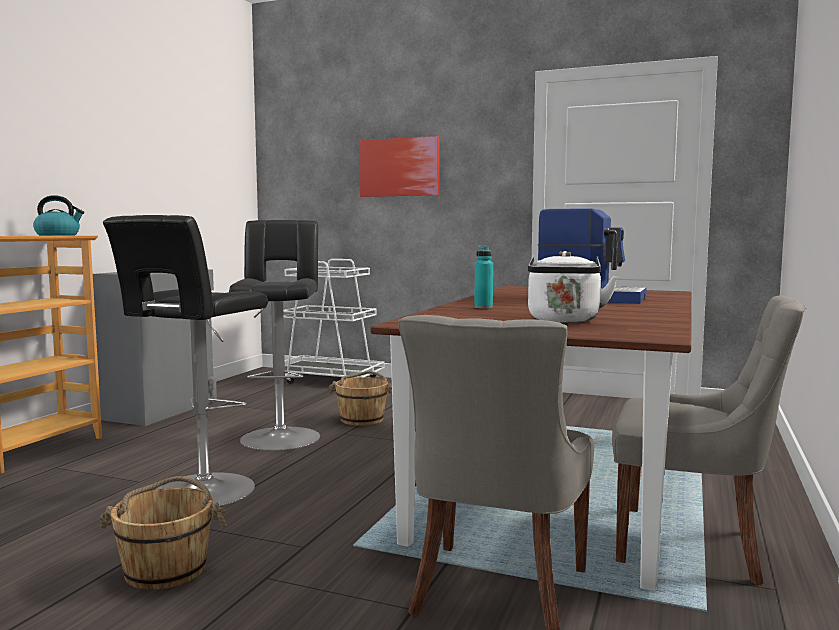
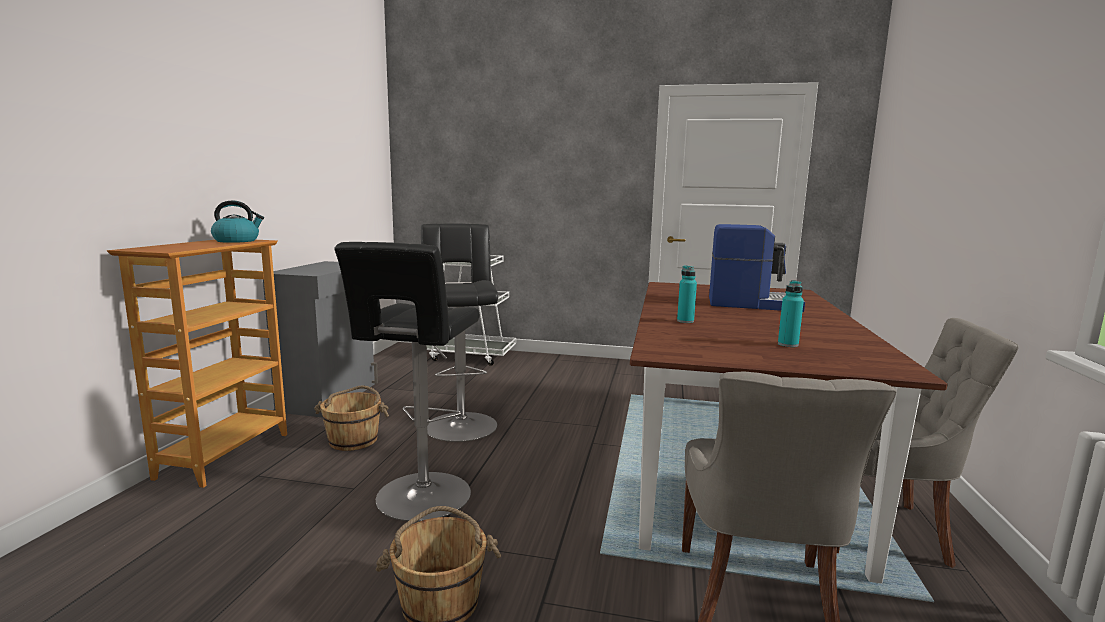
camera: 10 degrees left, 5 degrees up
(362, 419) = (523, 400): brown bucket -> brown bucket (354, 440)
(399, 167) = (531, 165): picture -> none
(564, 321) = (788, 344): white kettle -> turquoise bottle

